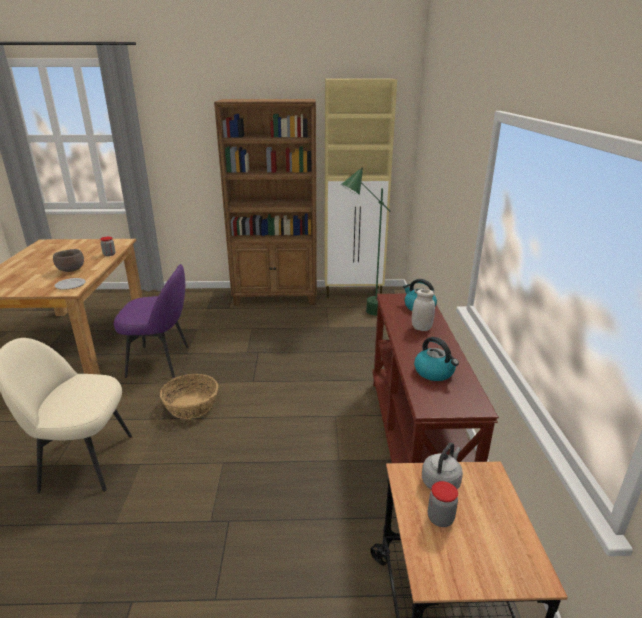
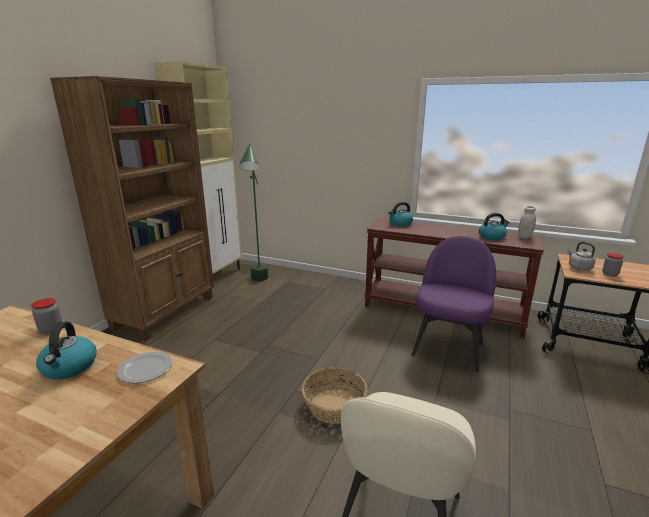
camera: 65 degrees left, 5 degrees down
(71, 270) = (70, 367): brown bowl -> kettle
(160, 361) = (216, 419): purple chair -> purple chair (448, 348)
(421, 328) = (432, 229): white jar -> white jar (524, 237)

